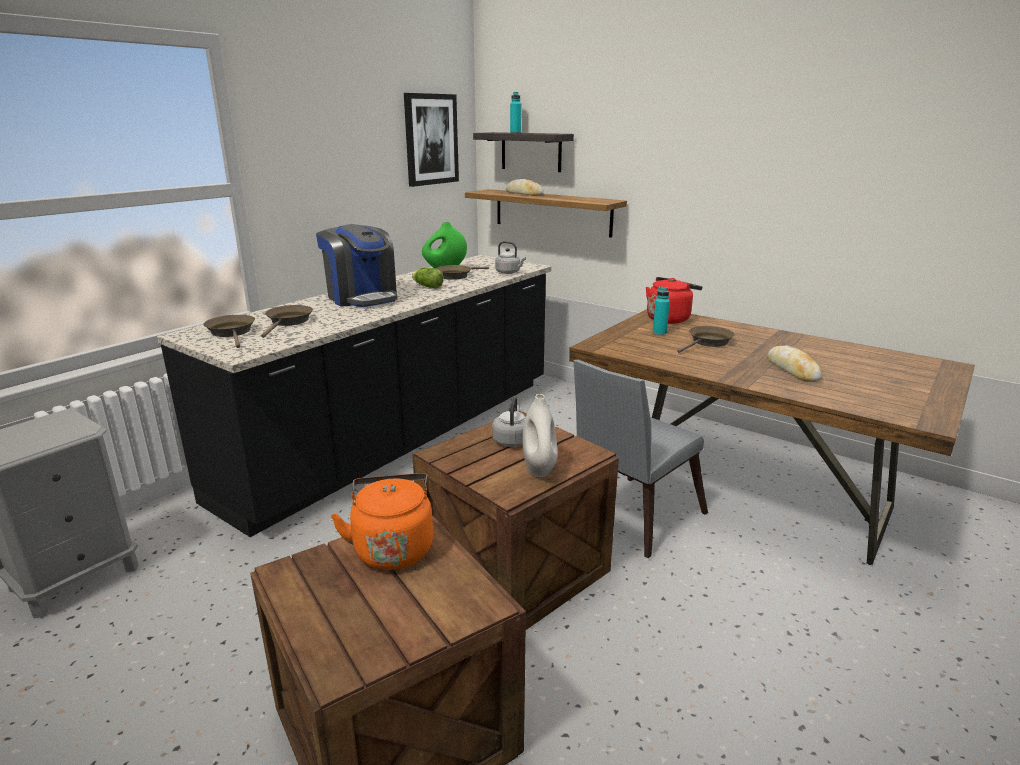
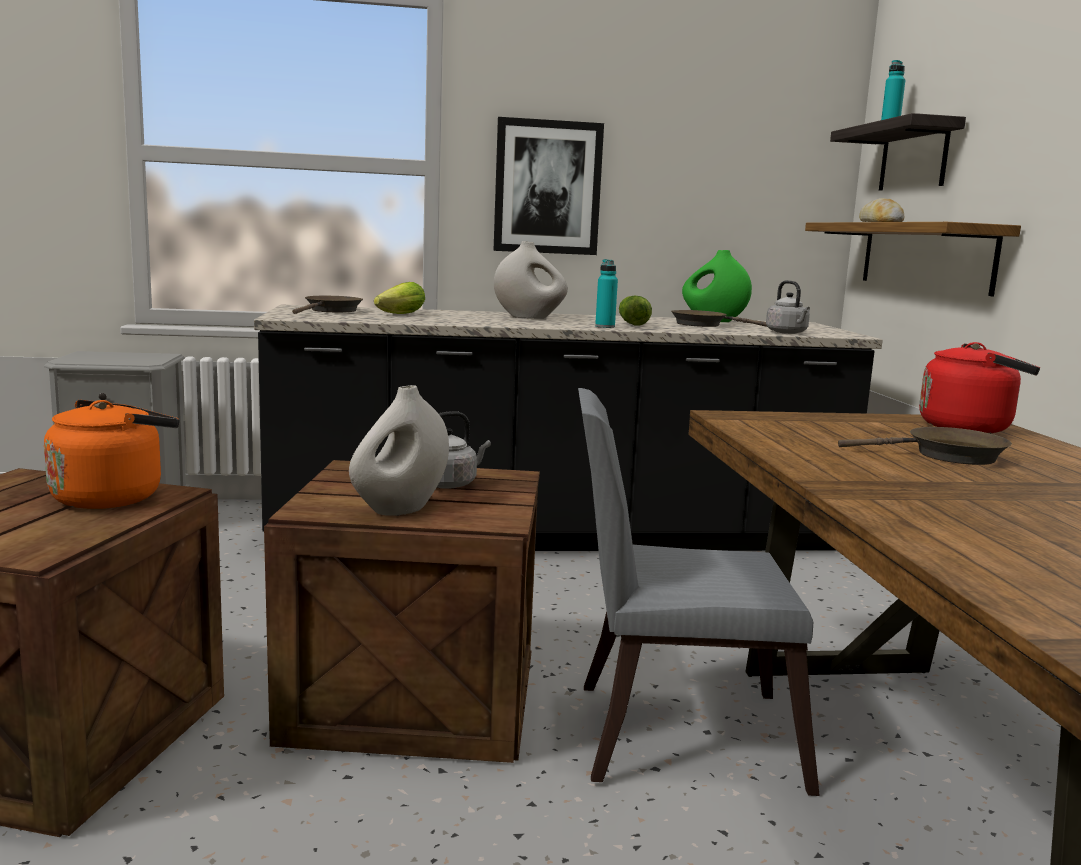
camera: 45 degrees right, 10 degrees down
(288, 322) = (398, 314): brown frying pan -> lettuce
(362, 297) = (529, 317): coffee machine -> white vase
(431, 139) = (761, 140): picture -> picture (547, 187)
(659, 333) = (890, 431): turquoise bottle -> turquoise bottle (605, 326)
(792, 370) = (1011, 513): bread -> none

